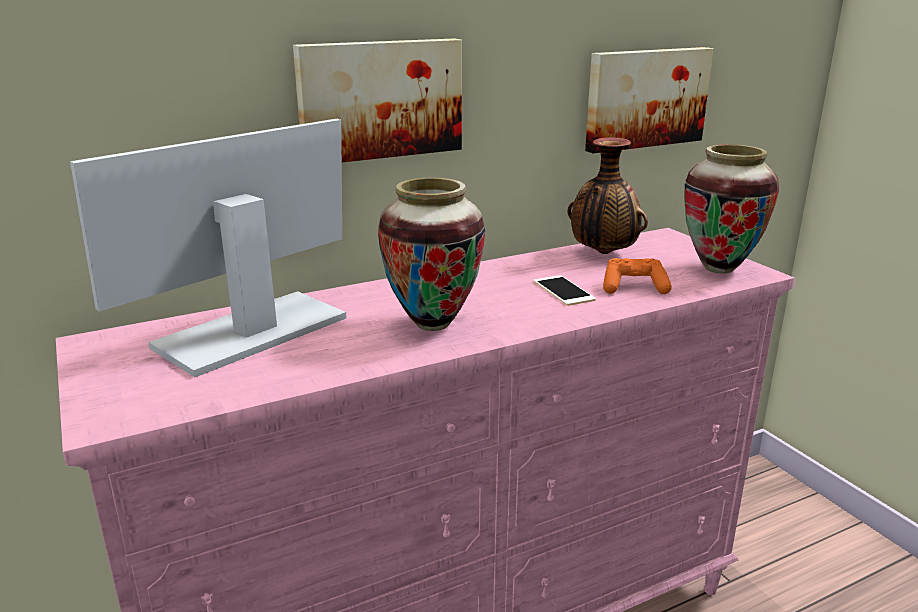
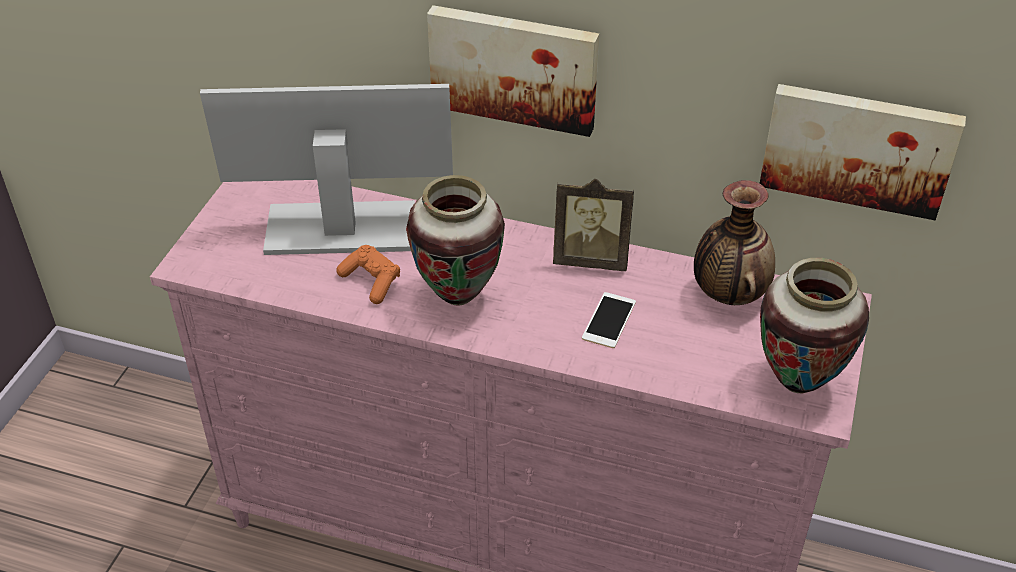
camera: 45 degrees right, 20 degrees up
(490, 272) = (591, 259): none -> picture frame
(634, 288) = (672, 354): orange game controller -> orange game controller (371, 281)

